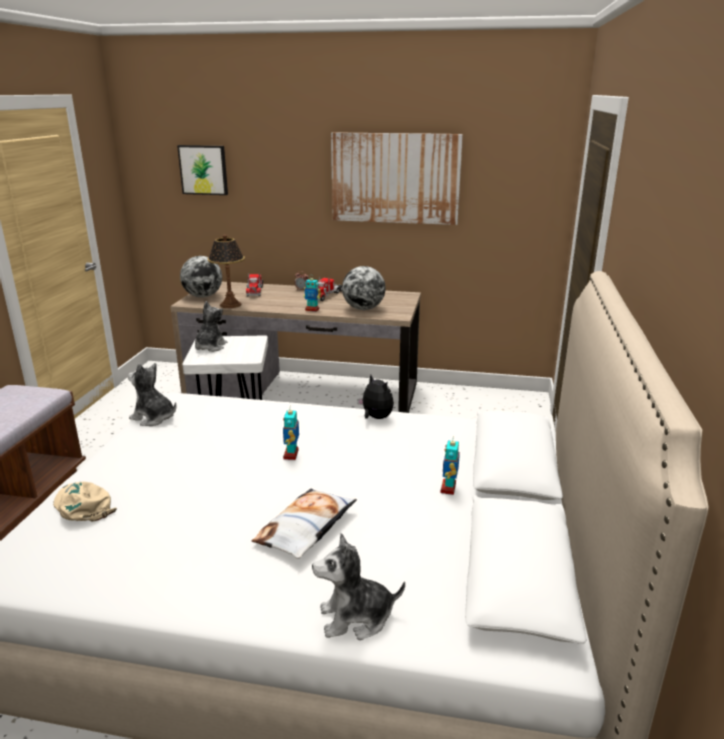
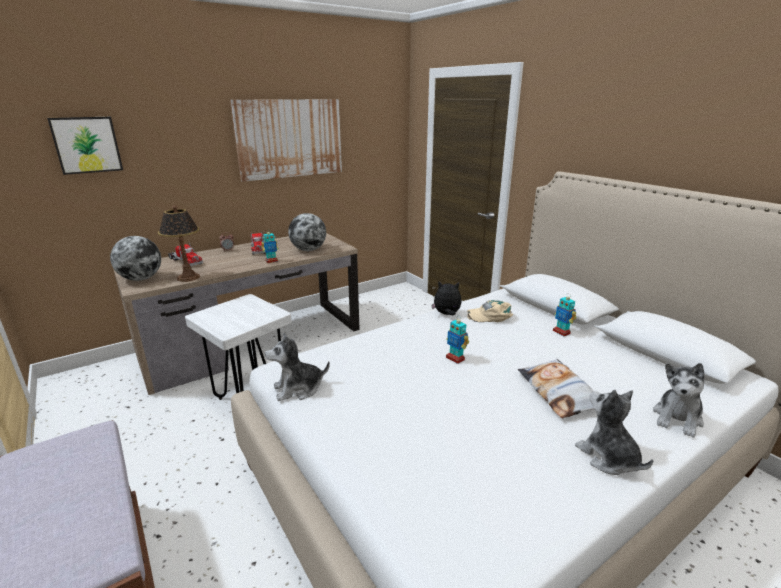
camera: 45 degrees left, 0 degrees up
(83, 506) = (406, 483): beige cap -> beige cap (490, 316)
(210, 347) = (218, 318): plush toy -> plush toy (608, 457)

